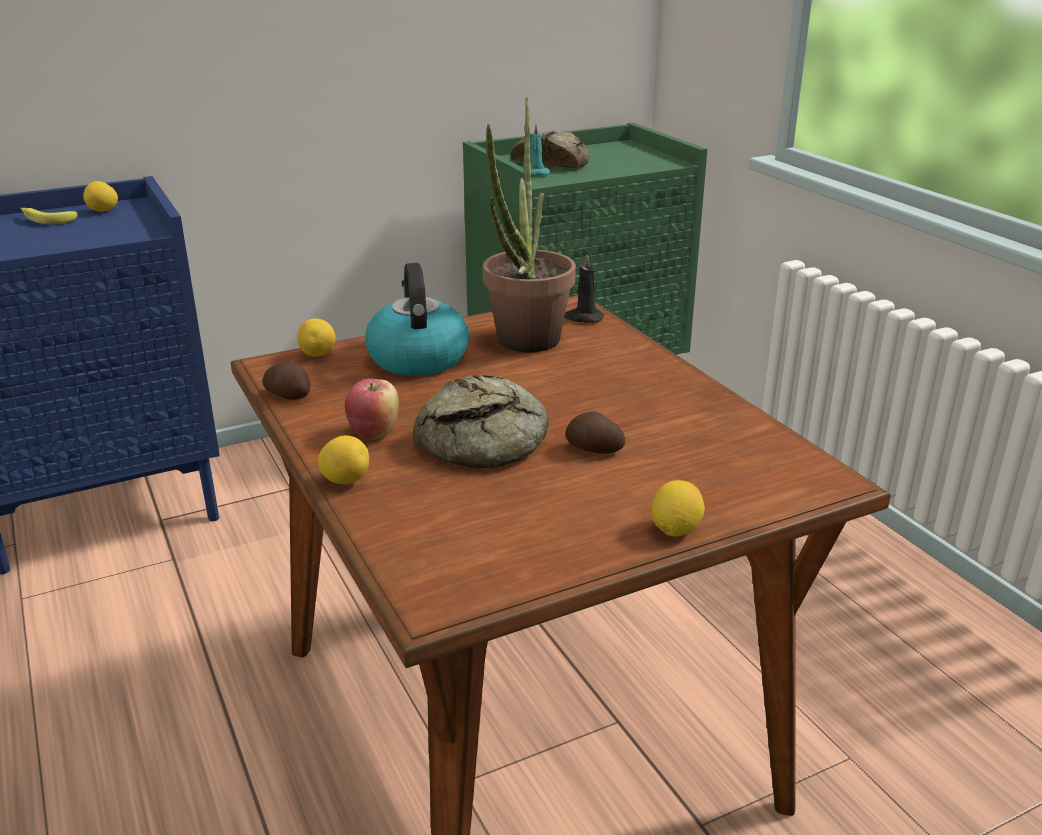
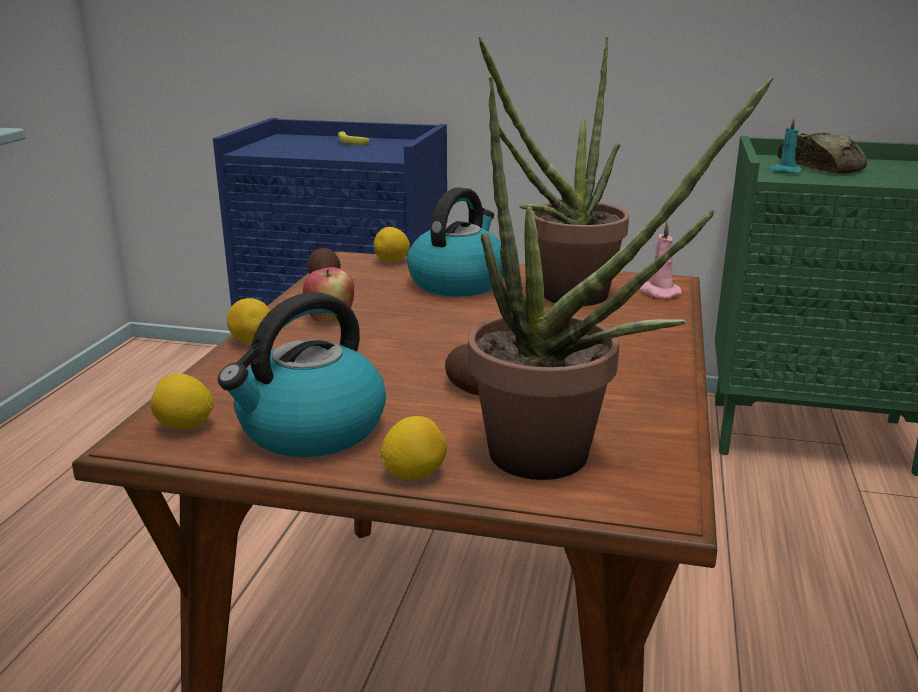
camera: 40 degrees right, 5 degrees down
(103, 211) = (393, 143): lemon -> lemon (185, 427)
(488, 439) = (400, 350): bread -> none
(547, 532) = (310, 430): none -> kettle
(583, 317) = (658, 292): black candle -> pink candle
(739, 477) = (560, 460): none -> potted plant

